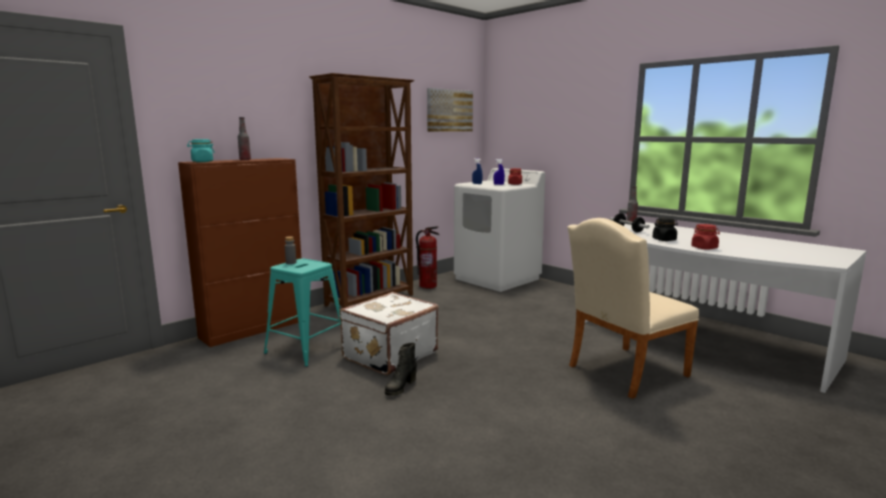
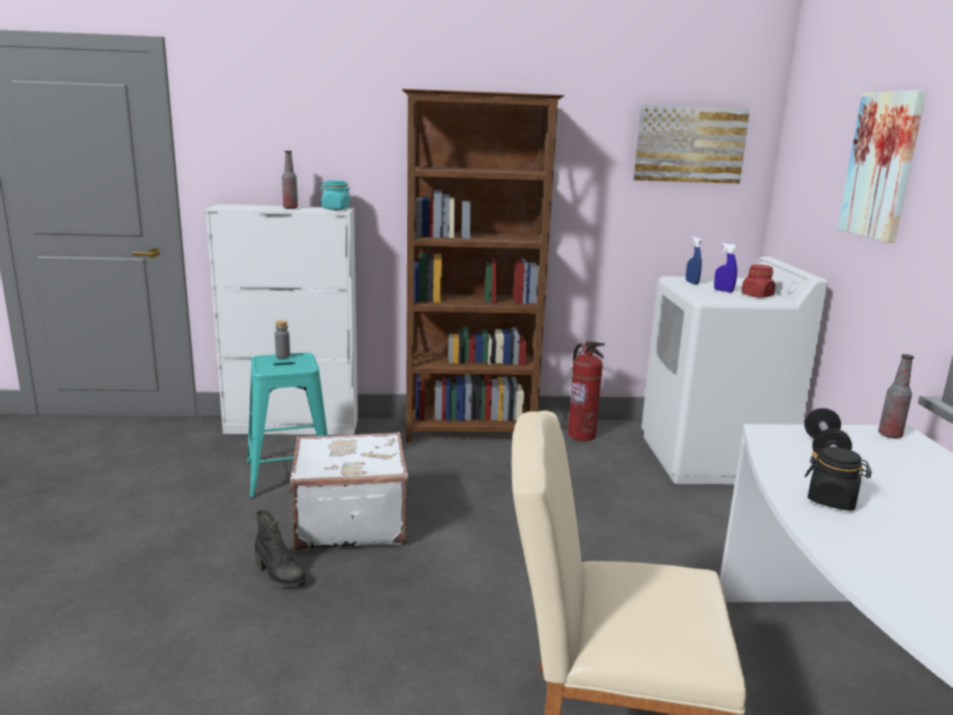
camera: 40 degrees right, 5 degrees up
(202, 161) = (232, 206): turquoise jar -> turquoise jar (335, 209)
(254, 328) = (293, 426): brown cabinet -> white cabinet
(400, 387) = (279, 575): black boot -> black boot turned 120 degrees counterclockwise
(565, 113) = (881, 165): none -> picture
(704, 248) = (865, 557): red jar -> none

